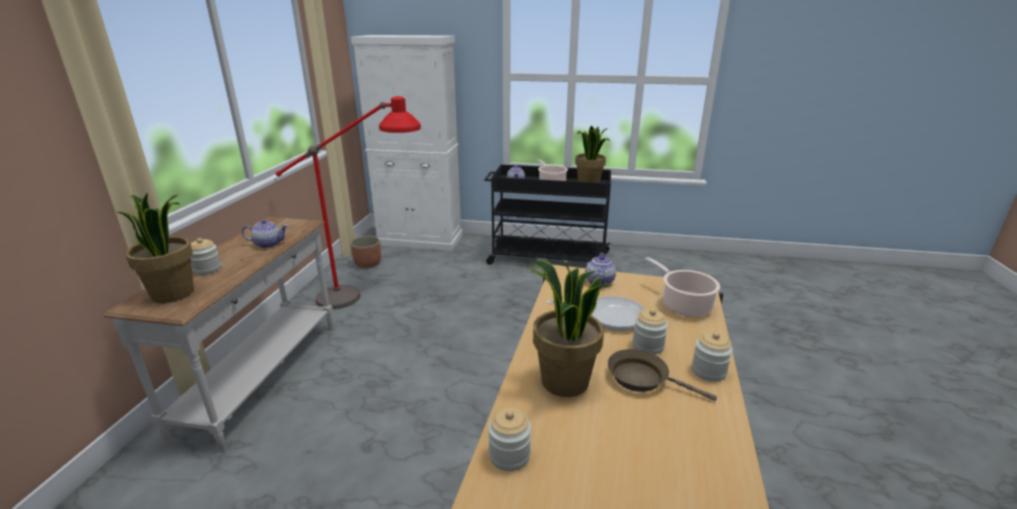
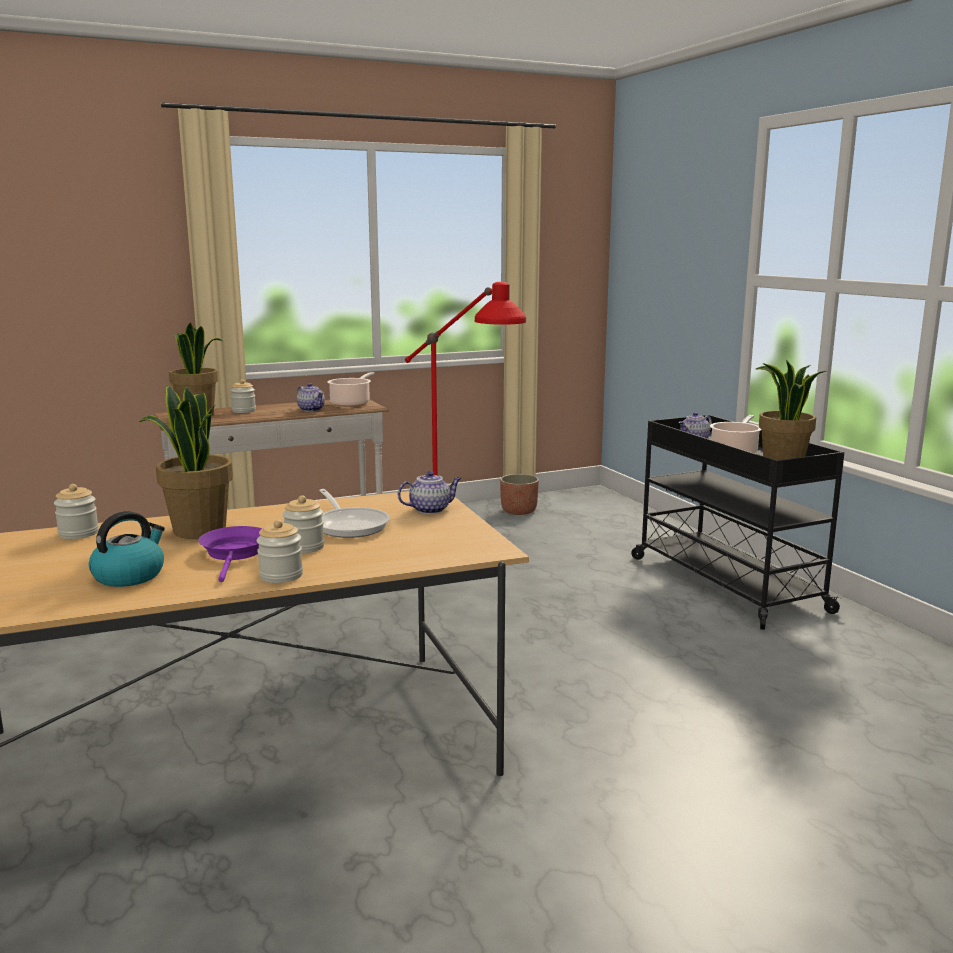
camera: 55 degrees right, 10 degrees down
(420, 240) = (619, 511): white cabinet -> none
(642, 378) = (235, 553): brown frying pan -> purple frying pan
(668, 445) = (129, 576): none -> kettle
(683, 305) = (429, 549): cooking pot -> cooking pot (351, 403)

